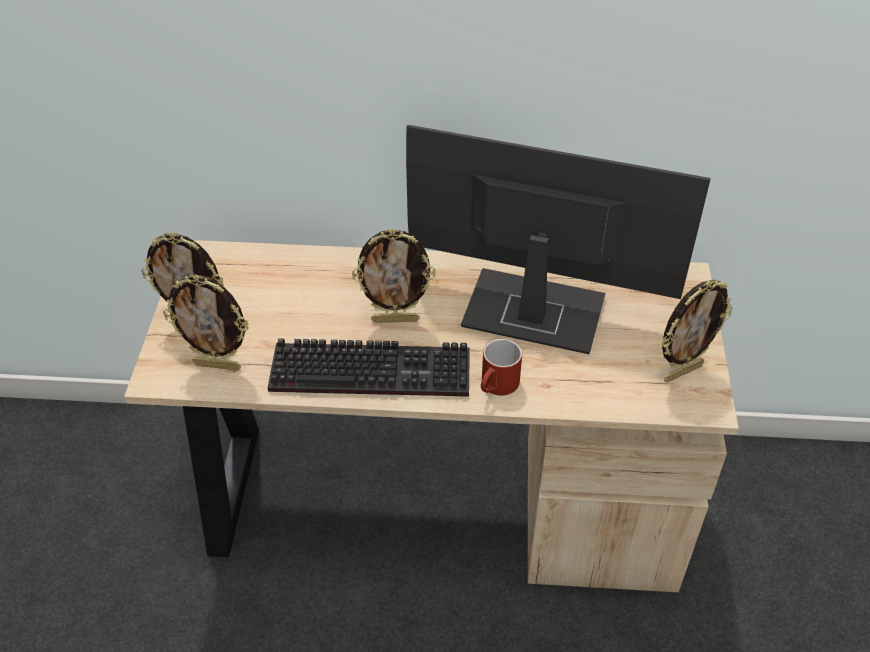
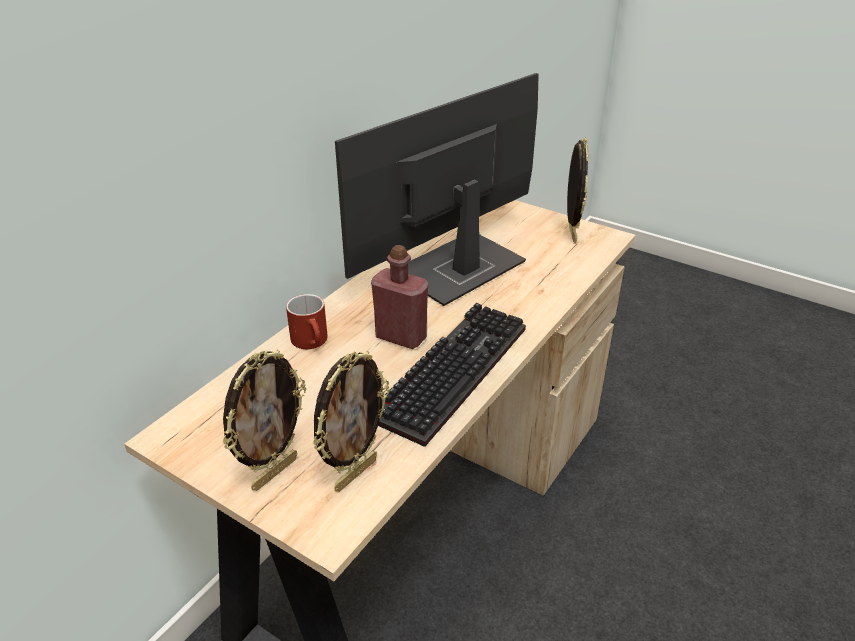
camera: 60 degrees left, 10 degrees down
(395, 319) = (401, 337): picture frame -> red bottle
(497, 387) = (525, 313): red mug -> red mug (313, 342)

